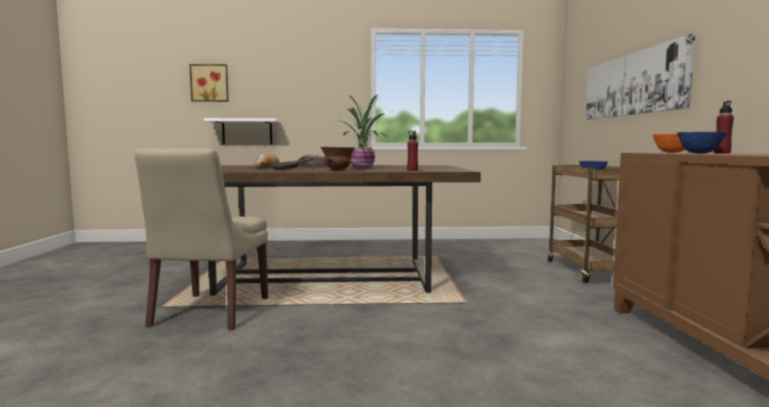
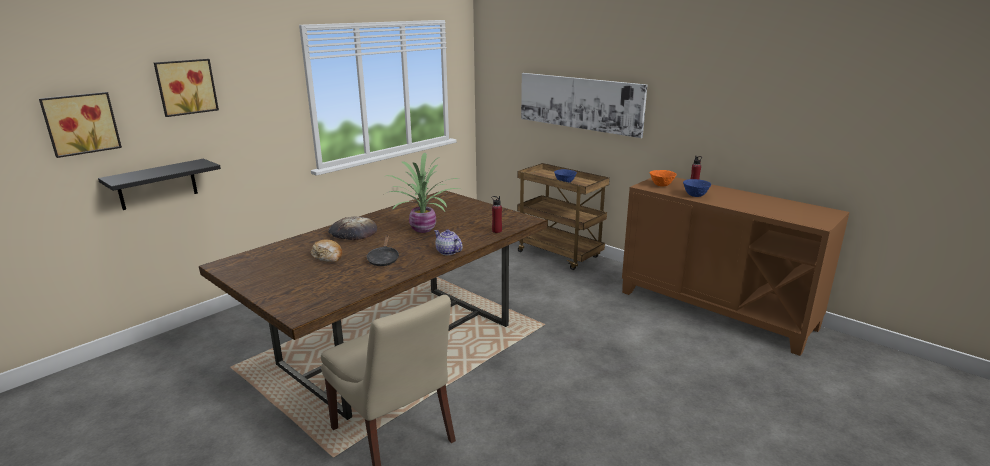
camera: 45 degrees left, 15 degrees up
(247, 132) = (157, 184): white shelf -> black shelf
(277, 67) = (186, 87): none -> picture
(338, 171) = (448, 252): brown bowl -> teapot

